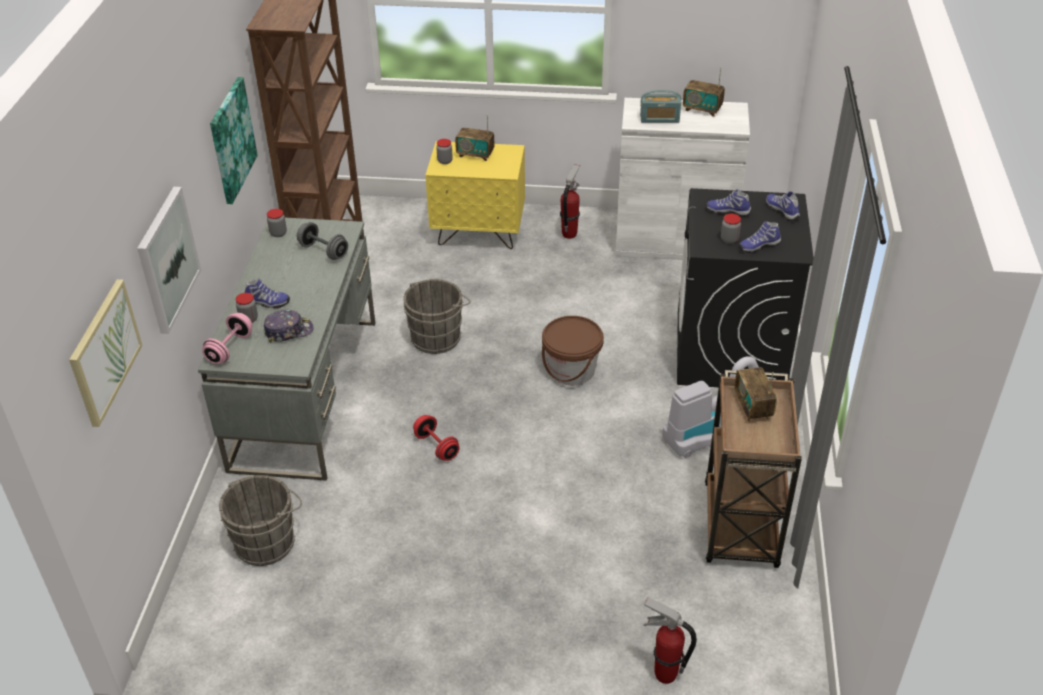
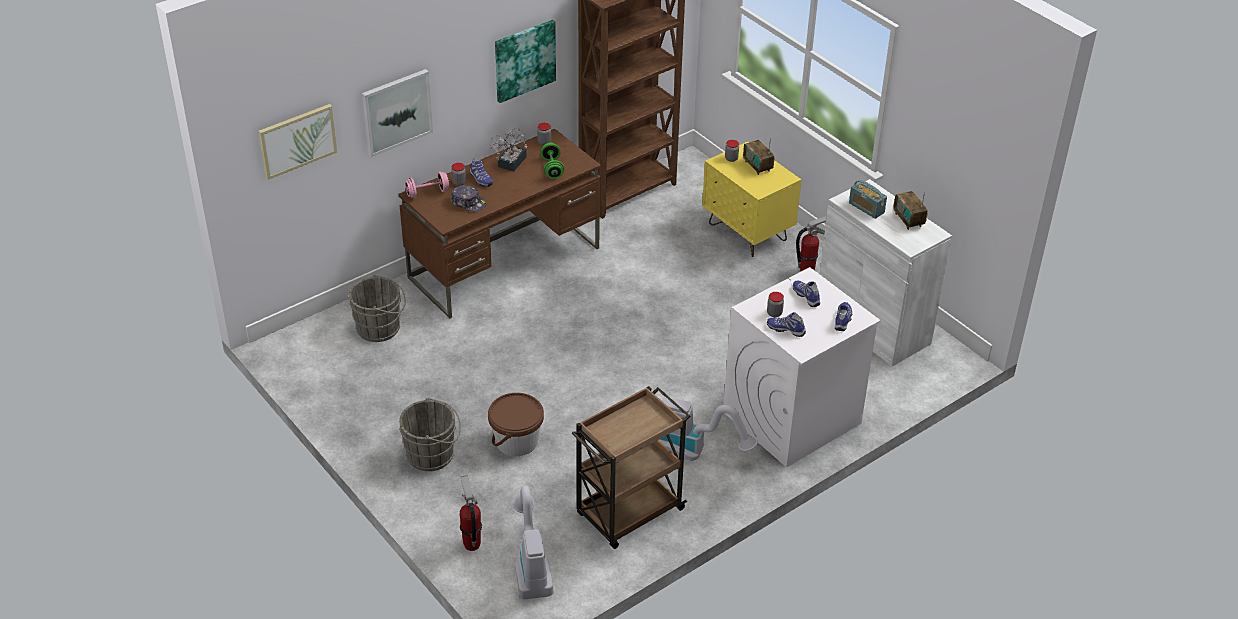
camera: 45 degrees right, 0 degrees up
(274, 271) = (510, 163): none -> potted plant
(306, 392) = (505, 263): grey desk -> brown desk
(323, 251) = (552, 168): grey dumbbell -> green dumbbell
(436, 446) = (530, 343): red dumbbell -> none
(438, 336) = (624, 281): grey bucket -> grey bucket (433, 454)
(571, 370) = (672, 357): brown bucket -> brown bucket (516, 441)
(730, 351) = (791, 418): black washing machine -> white washing machine
(741, 646) = (531, 566): none -> vacuum cleaner
(753, 407) = (642, 418): radio -> none

